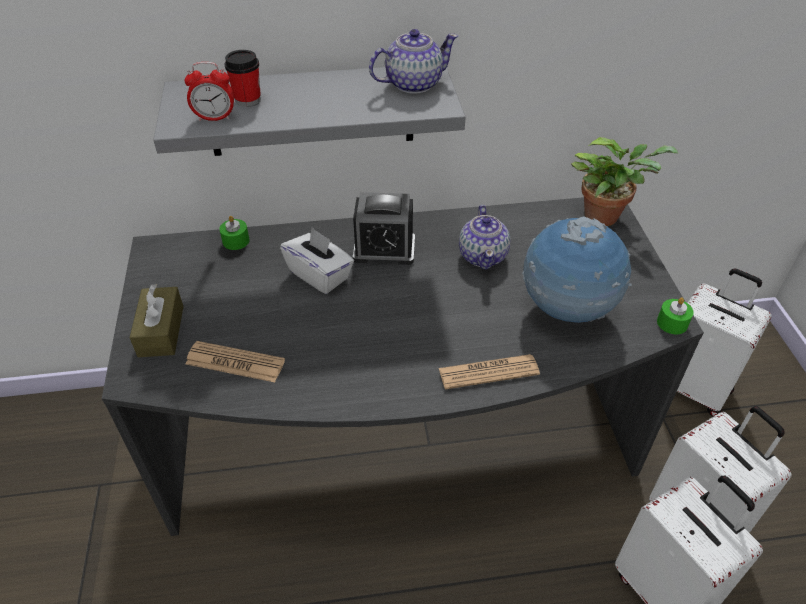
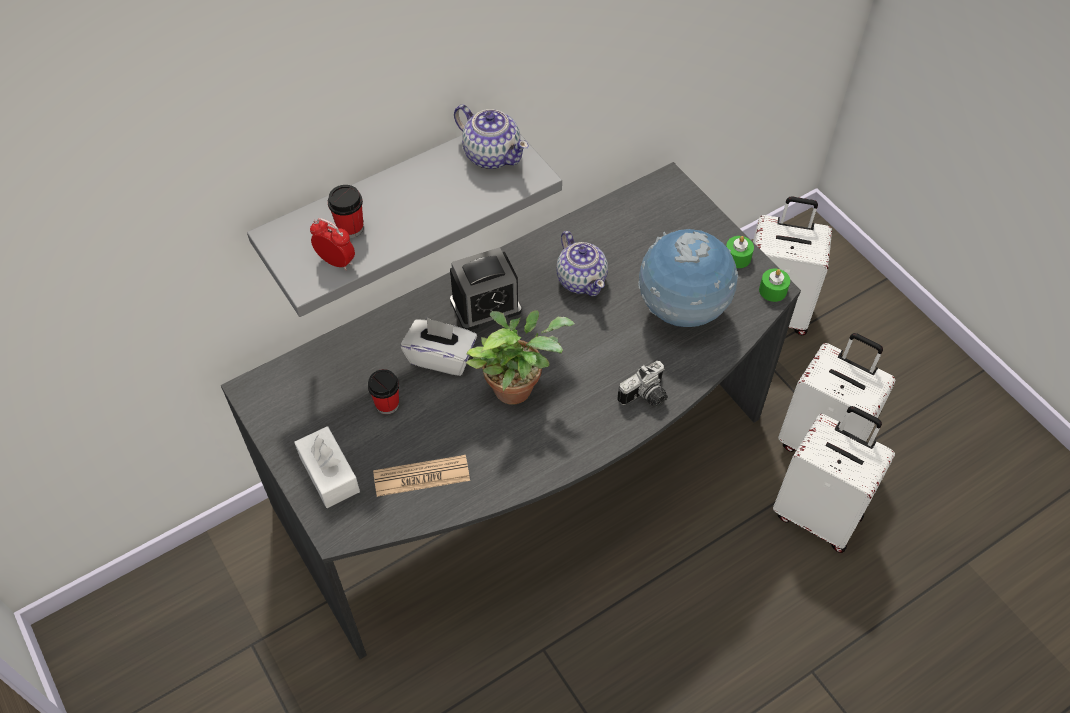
camera: 25 degrees left, 10 degrees up
(161, 331) = (329, 474): brown tissue box -> white tissue box
(215, 118) = (336, 261): alarm clock -> alarm clock turned 120 degrees counterclockwise
(236, 241) = (333, 350): green candle -> green candle (737, 257)
(249, 294) = (387, 404): none -> cup
(412, 84) = (492, 154): teapot -> teapot turned 90 degrees clockwise
(488, 372) = (646, 397): newspaper -> camera
(605, 215) = (670, 193): potted plant -> potted plant (517, 386)

